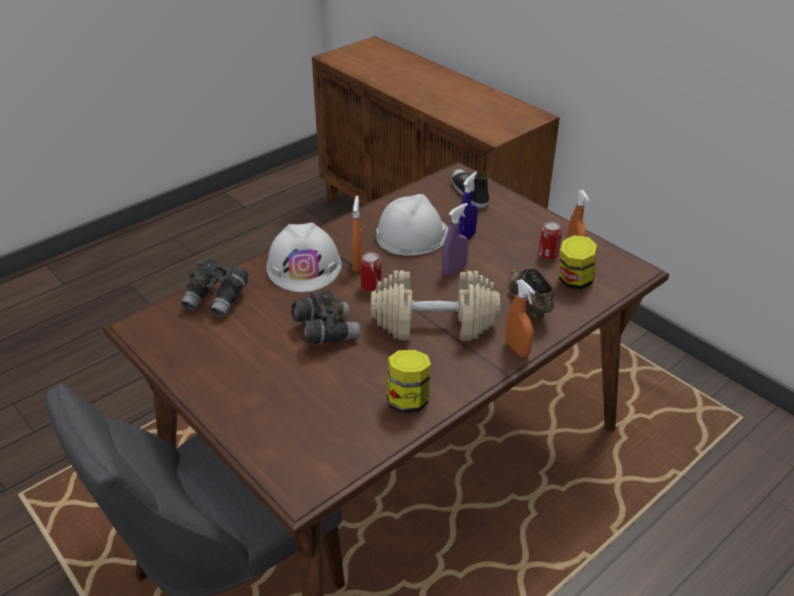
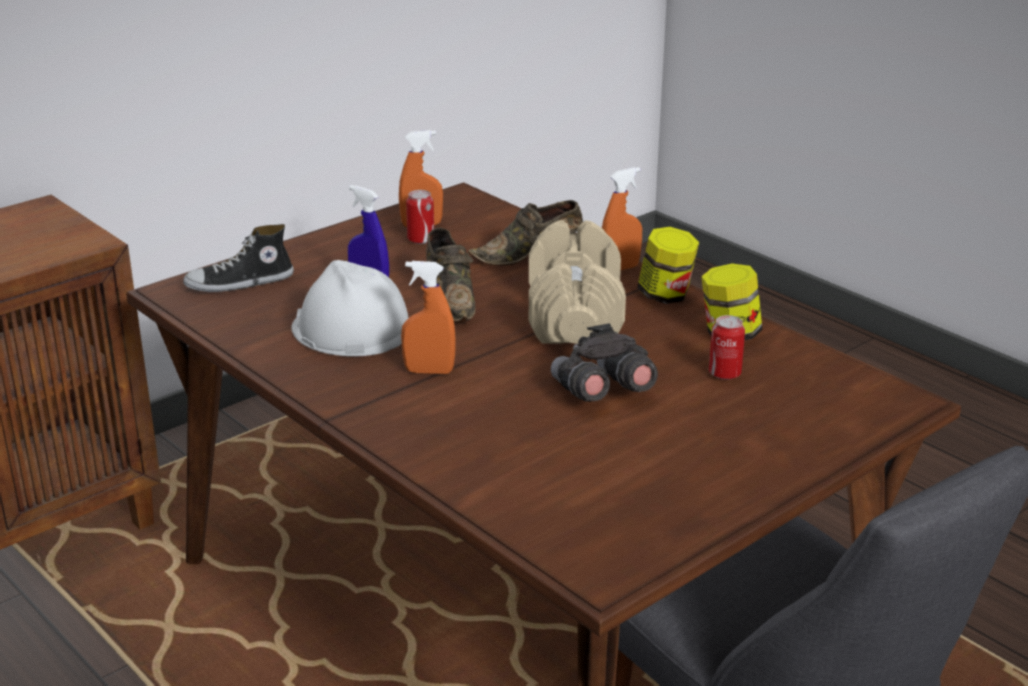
camera: 90 degrees left, 10 degrees down
(217, 299) = (521, 495): grey binoculars -> none
(304, 267) = (431, 417): white hard hat -> none
(371, 287) = (489, 360): can -> can (724, 373)
(454, 270) = (450, 300): purple spray bottle -> brown shoe
(574, 281) = (480, 229): jar -> jar (666, 296)

